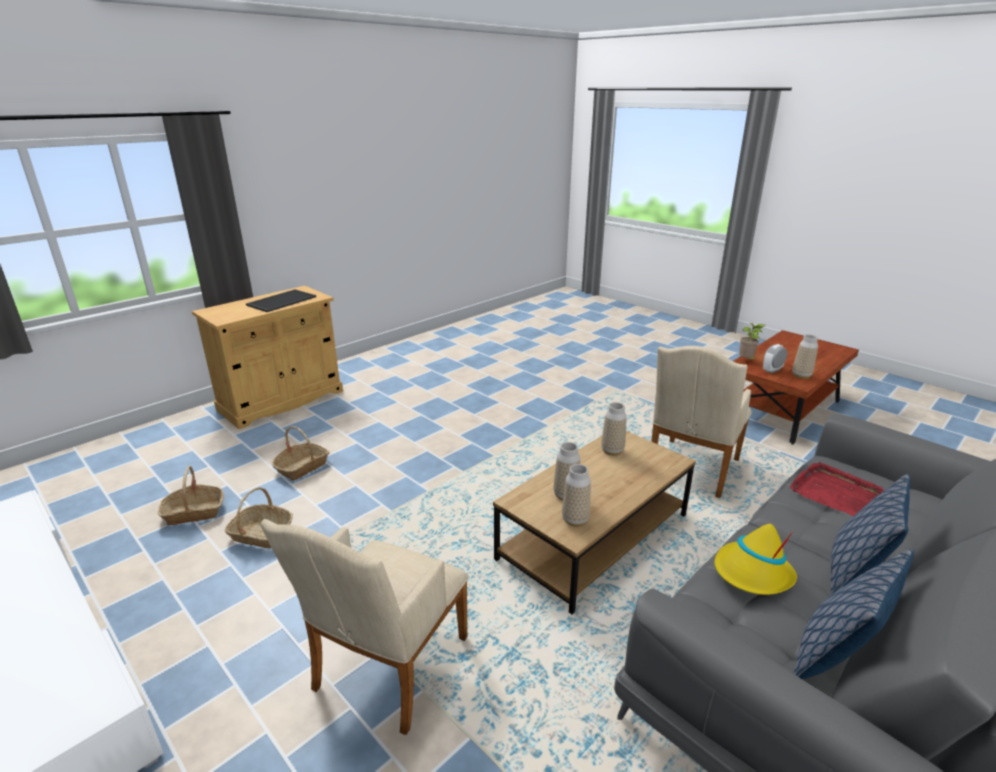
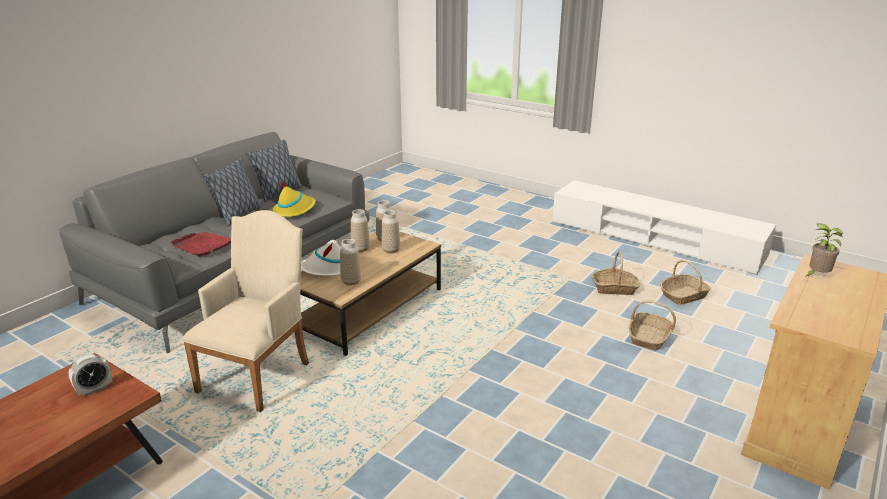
camera: 170 degrees right, 0 degrees up
(281, 300) = (826, 305): tray -> none
(386, 670) = (480, 247): beige armchair -> none
(648, 471) = (325, 269): none -> white hat
(746, 360) = (111, 409): potted plant -> potted plant (816, 275)
(801, 376) = (65, 381): vase -> vase (360, 249)

